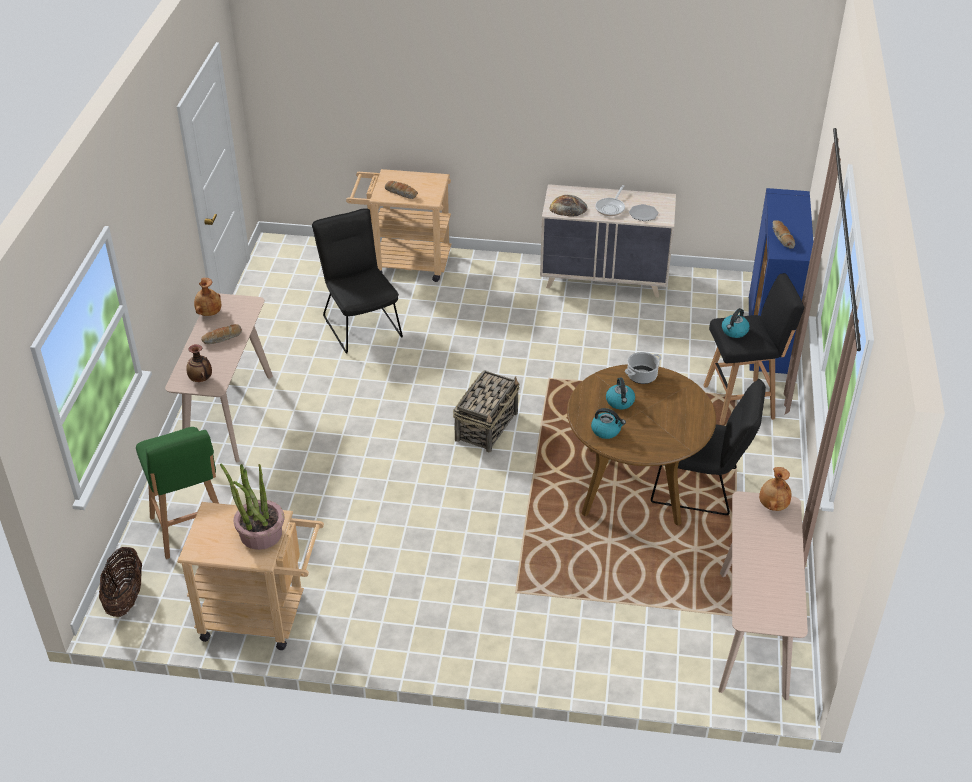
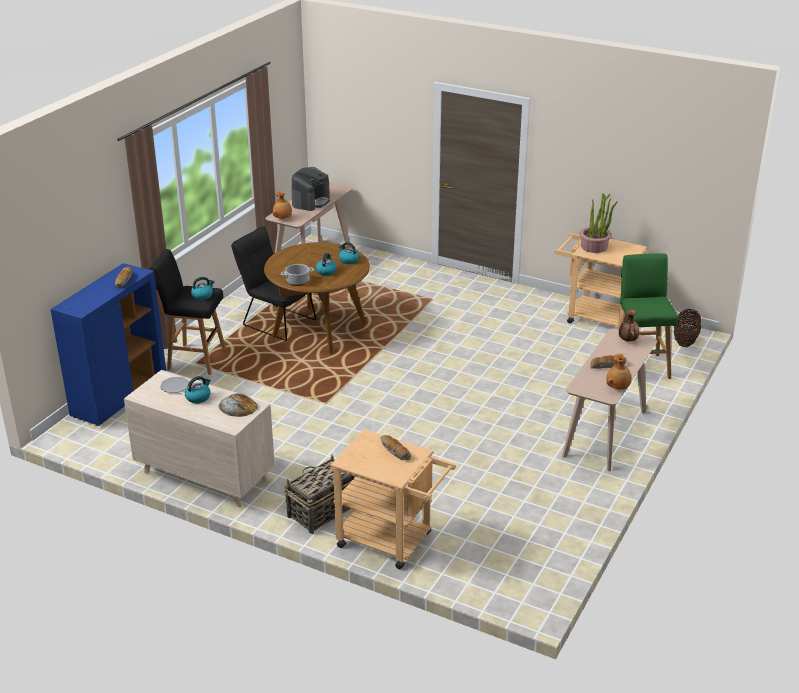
camera: 160 degrees left, 10 degrees down
(360, 323) = (465, 486): black chair -> none
(487, 426) = (397, 383): basket -> basket (321, 511)
(611, 208) = (198, 397): frying pan -> kettle
(768, 563) = (311, 201): none -> coffee machine

